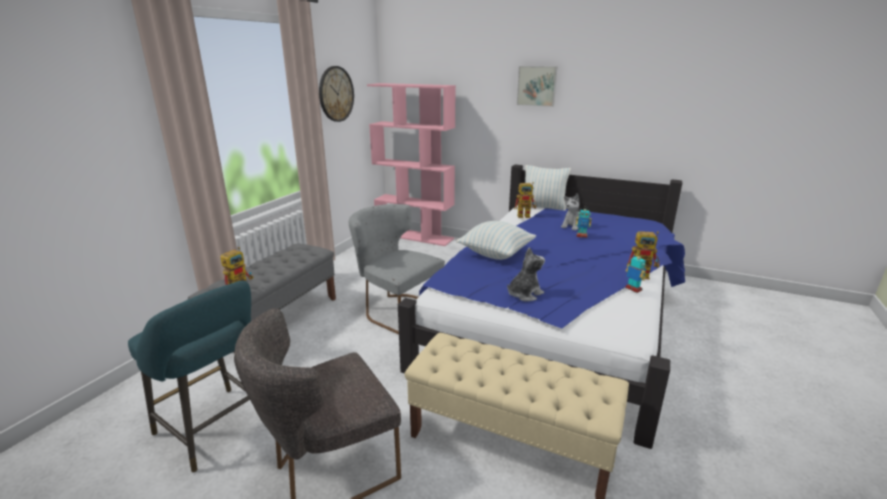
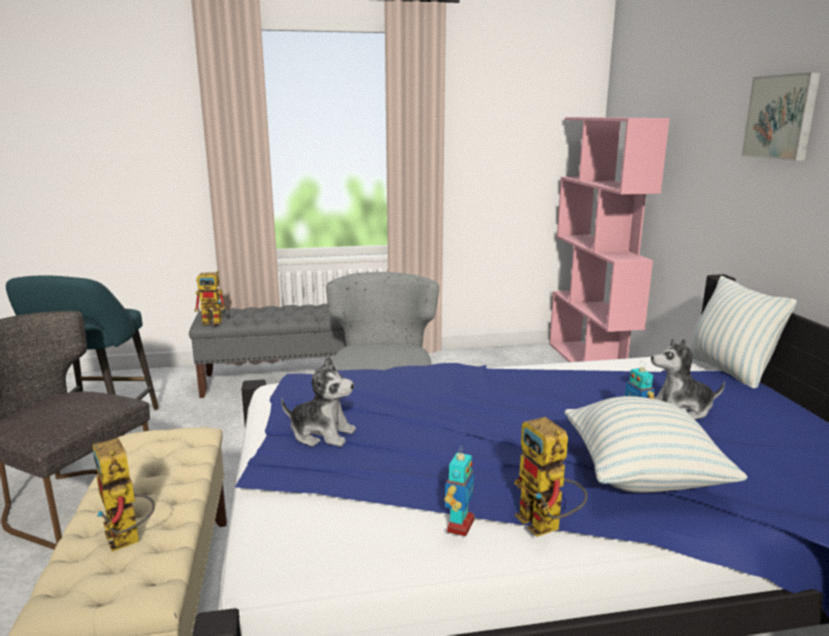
camera: 55 degrees right, 5 degrees down
(336, 94) = (494, 127): wall clock -> none
(496, 254) = (441, 384): pillow -> pillow (642, 476)
(526, 216) = (645, 366): toy robot -> toy robot (128, 540)

